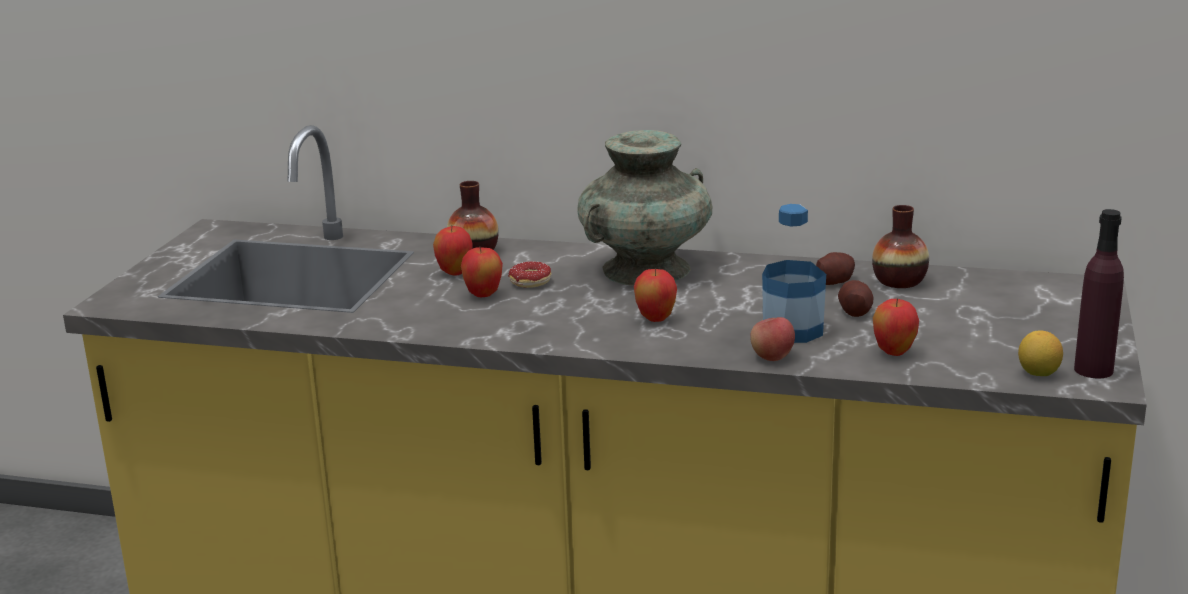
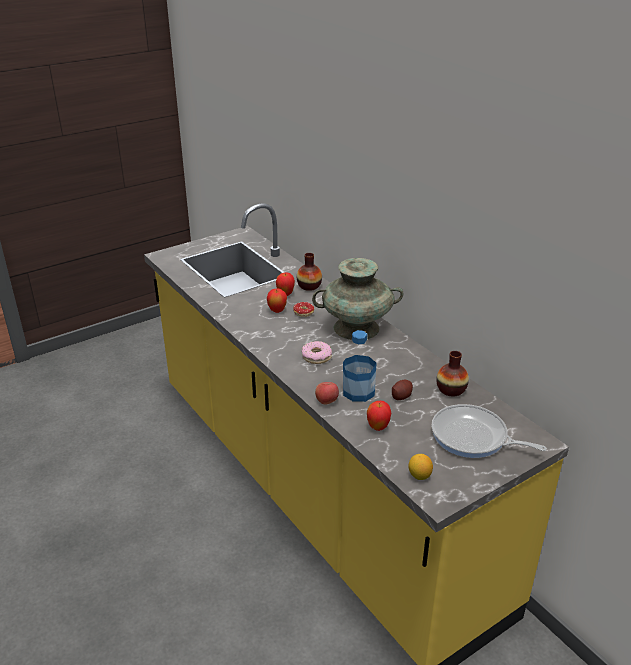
camera: 40 degrees right, 10 degrees up
(655, 319) = (316, 356): apple -> donut
(835, 281) = (422, 375): potato -> none
(1017, 312) = (473, 437): none -> frying pan
(1093, 370) = (448, 489): purple bottle -> none

